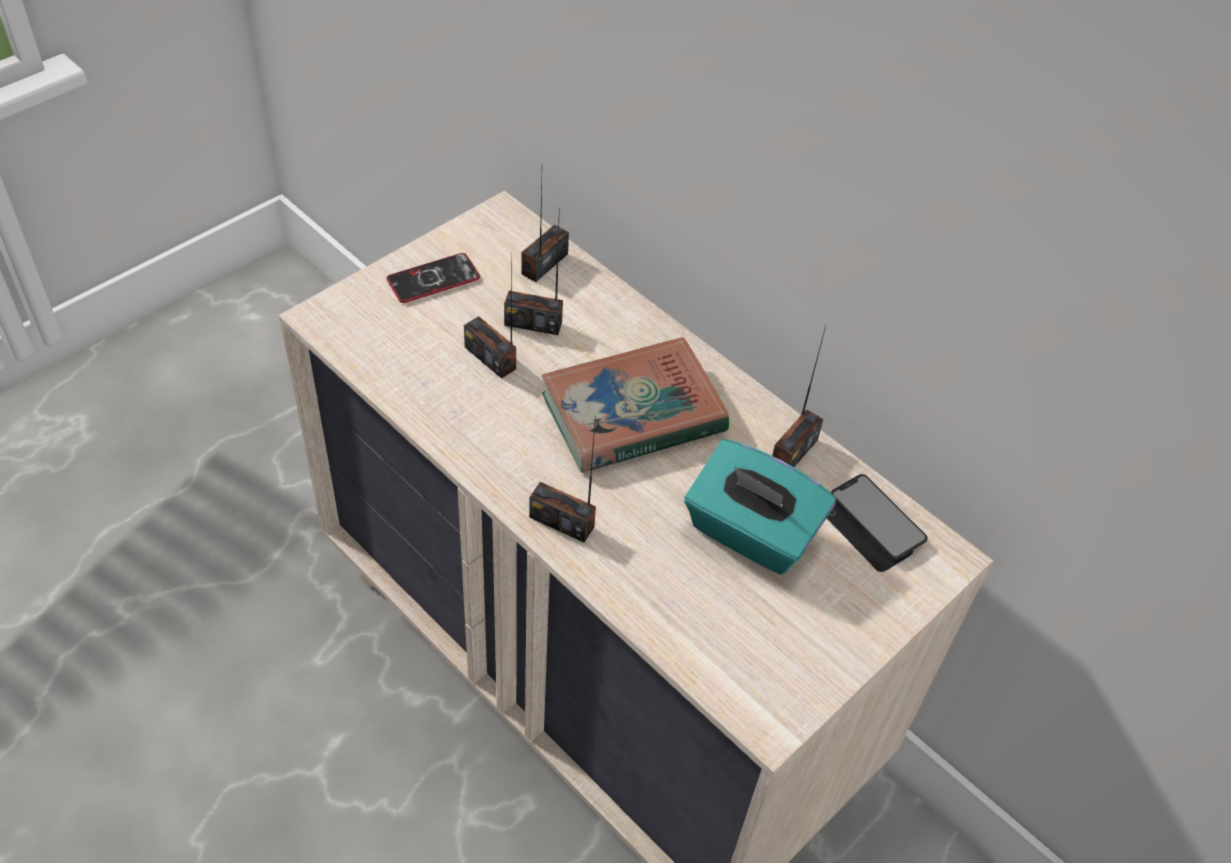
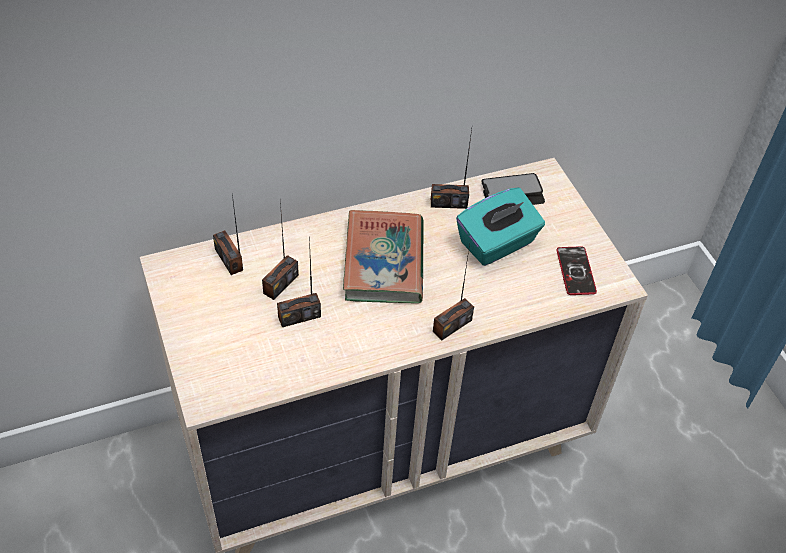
camera: 65 degrees left, 0 degrees up
(433, 279) = (206, 324): phone -> phone (575, 271)
(793, 452) = (448, 203): radio -> radio turned 120 degrees clockwise

